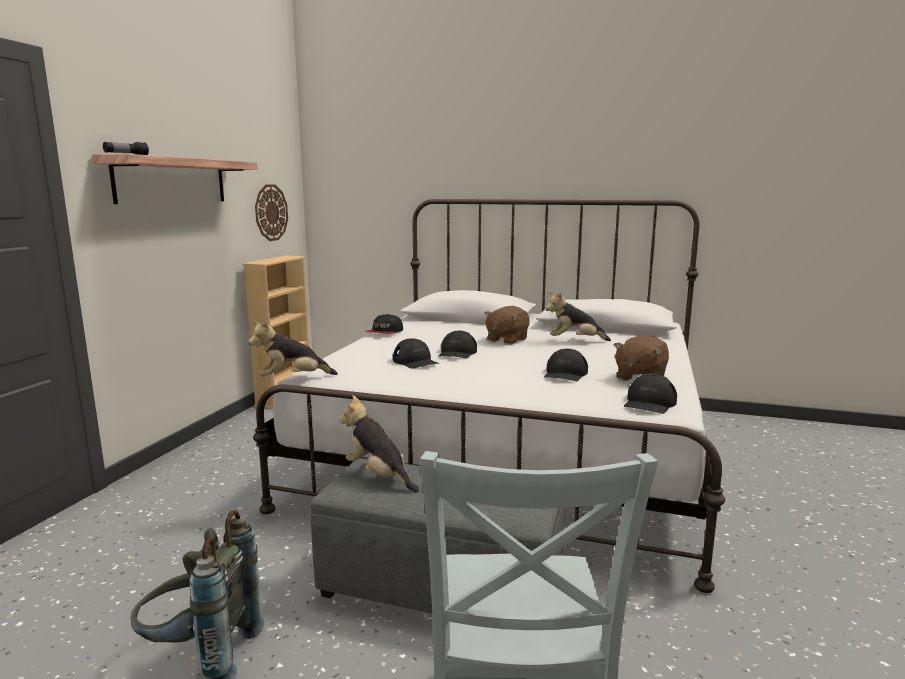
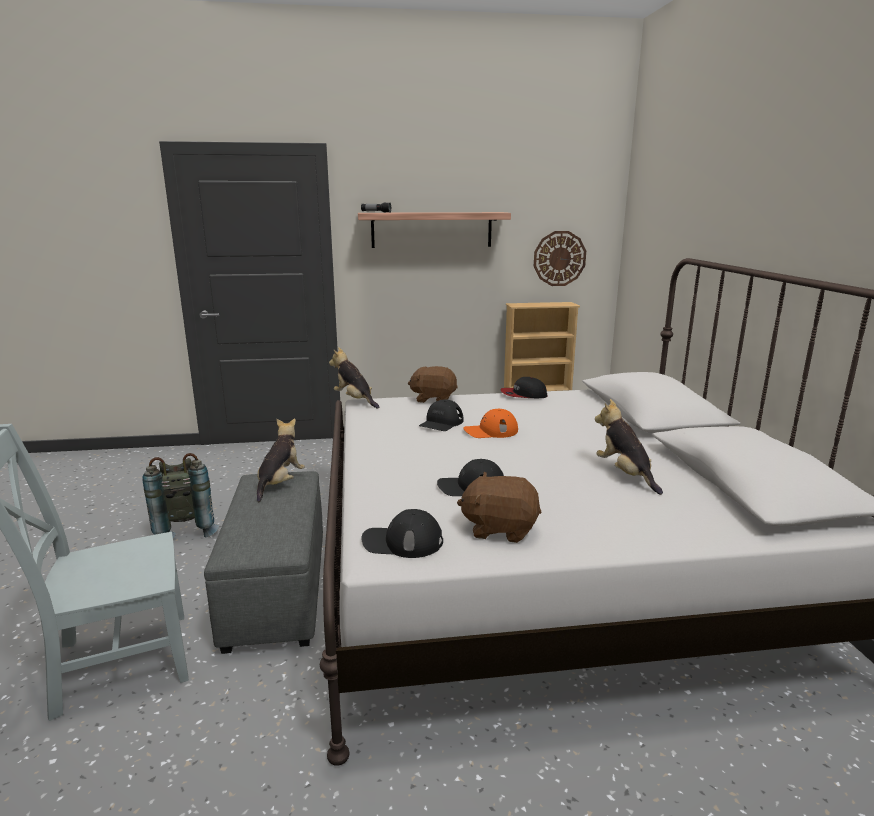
camera: 65 degrees right, 5 degrees up
(457, 353) = (490, 431): black cap -> orange cap
(506, 340) = (573, 441): brown plush toy -> brown plush toy (433, 399)

